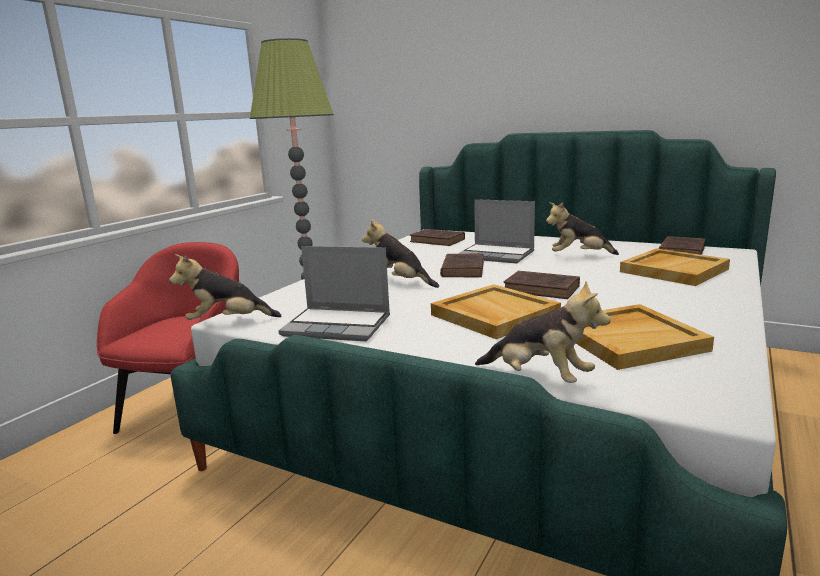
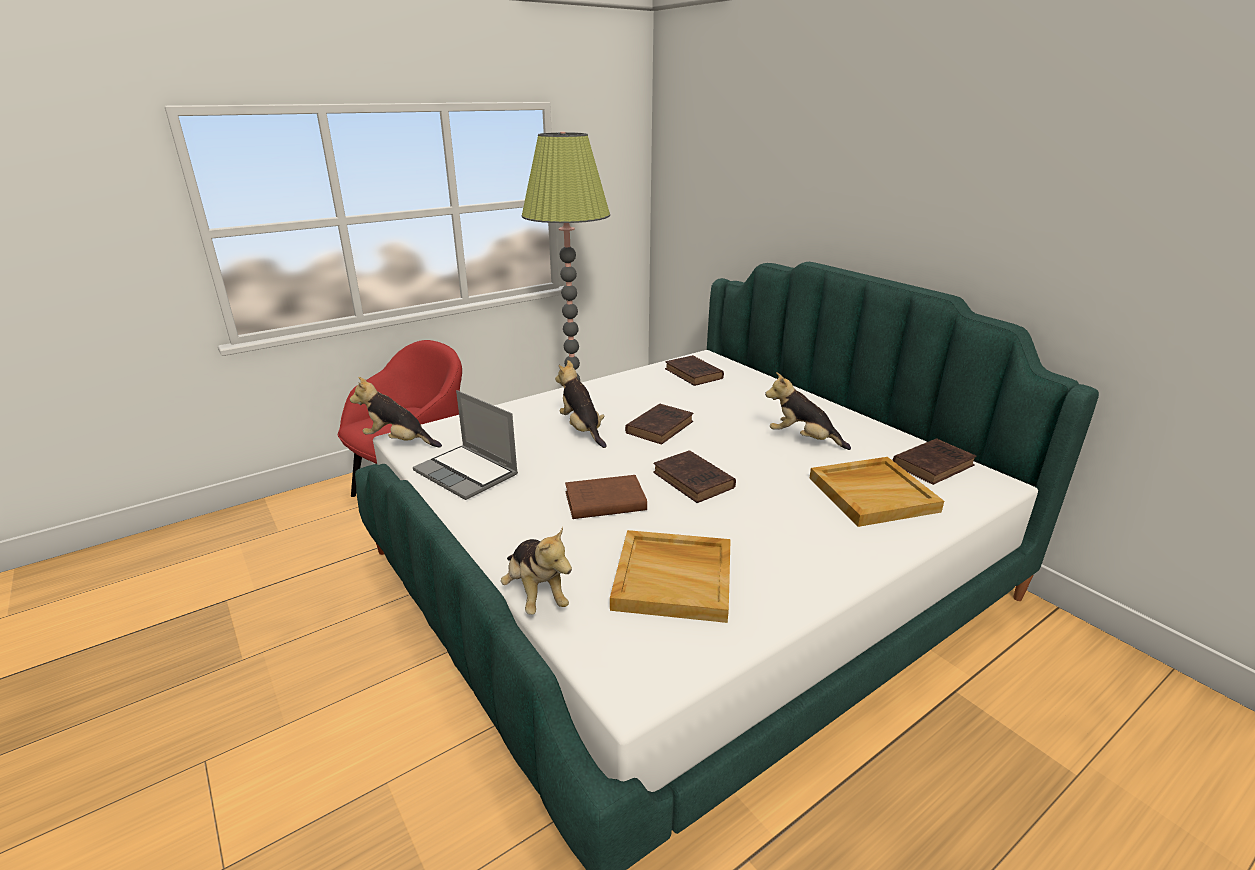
camera: 25 degrees right, 10 degrees up
(493, 315) = (603, 502): beige tray -> brown book
(497, 255) = (721, 414): laptop -> none

